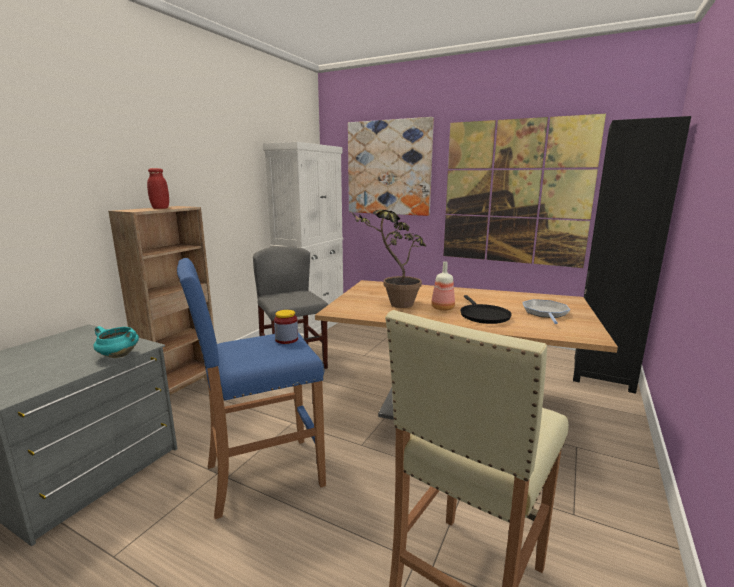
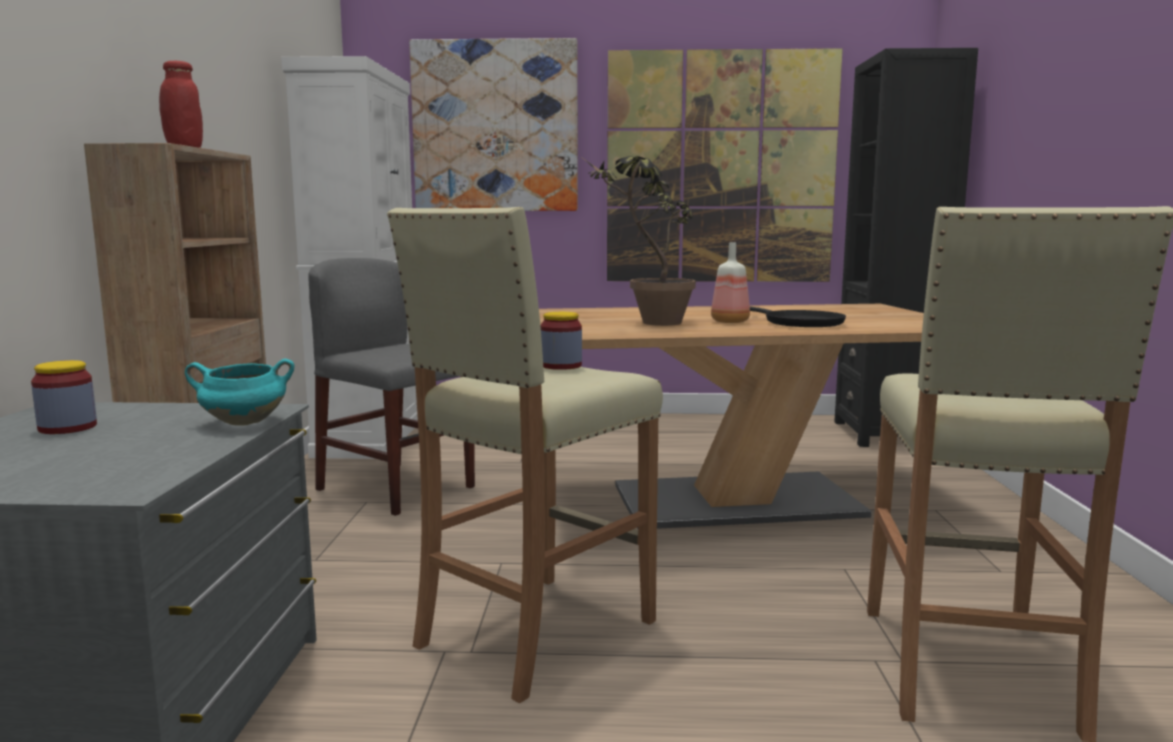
camera: 25 degrees left, 5 degrees down
(63, 346) = (67, 427): none -> jar
(263, 475) = (534, 634): blue stool -> beige stool
(545, 313) = (869, 316): frying pan -> none

